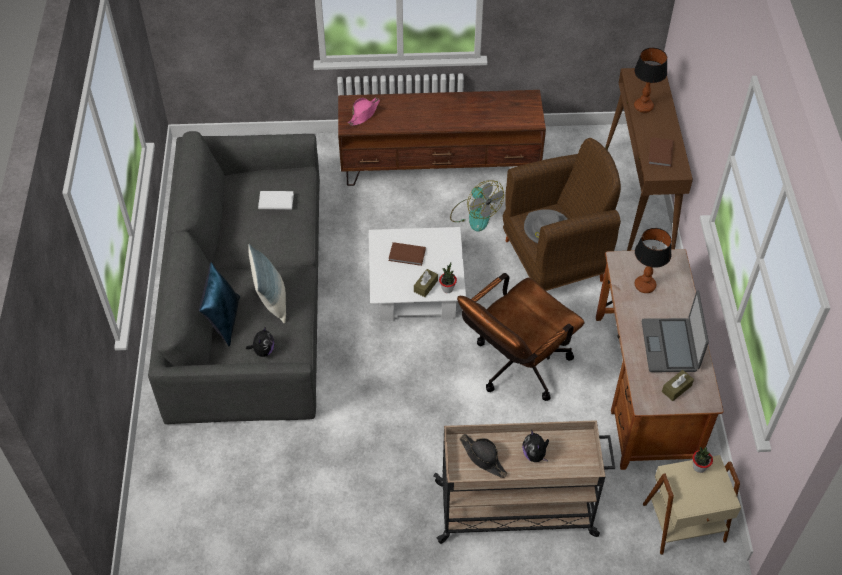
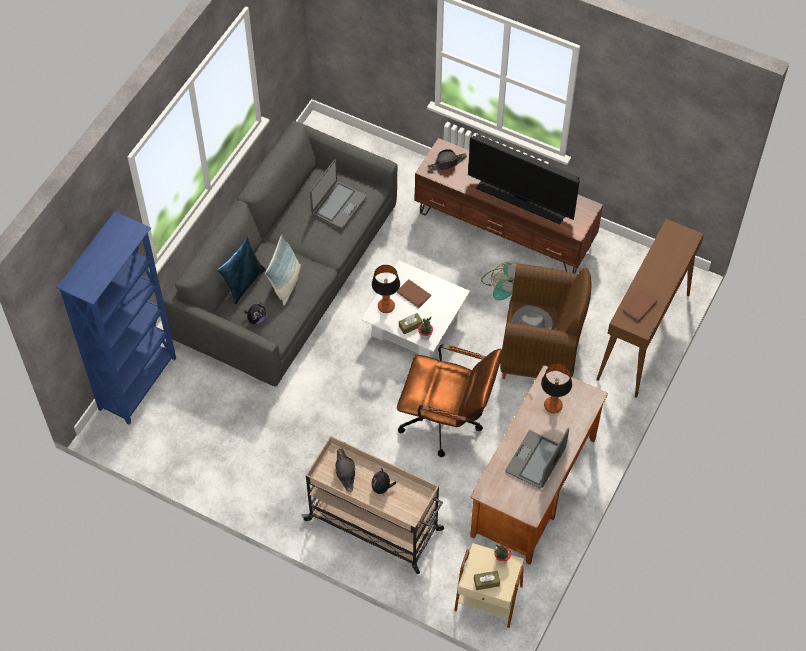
camera: 30 degrees right, 5 degrees up
(155, 490) = (139, 383): none -> blue bookcase
(275, 201) = (338, 205): white book -> laptop
(364, 114) = (447, 163): pink hat -> black hat
(461, 117) = (521, 200): none -> television
(515, 367) = (447, 422): brown office chair -> brown office chair turned 150 degrees counterclockwise
(643, 106) = (658, 260): table lamp -> table lamp (386, 306)
(676, 388) = (515, 493): brown tissue box -> brown tissue box (486, 582)

